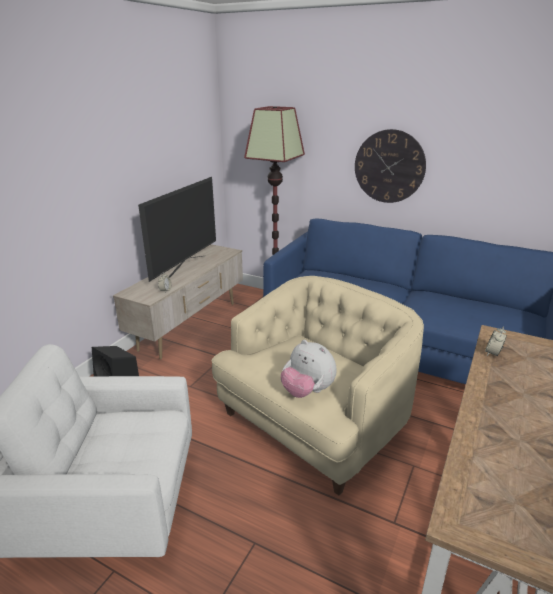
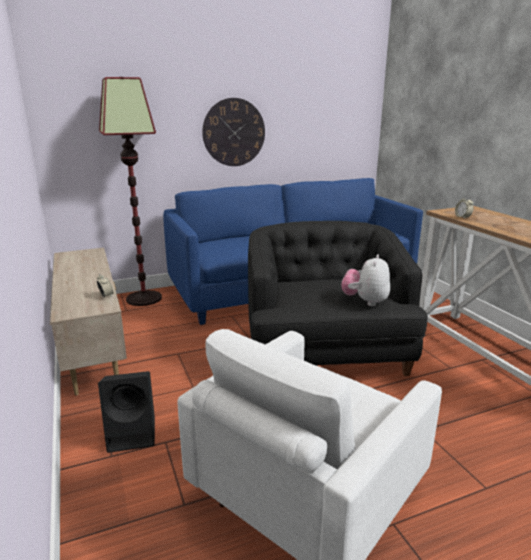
camera: 50 degrees left, 5 degrees down
(185, 267) = (78, 275): television -> none
(307, 391) = (365, 301): plush toy -> plush toy turned 120 degrees clockwise
(314, 422) = (324, 351): beige armchair -> black armchair

